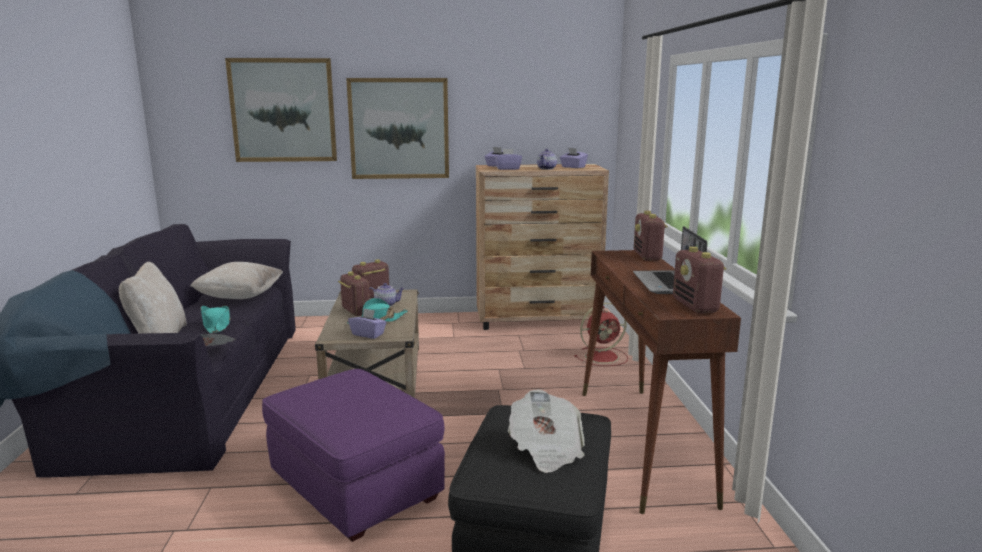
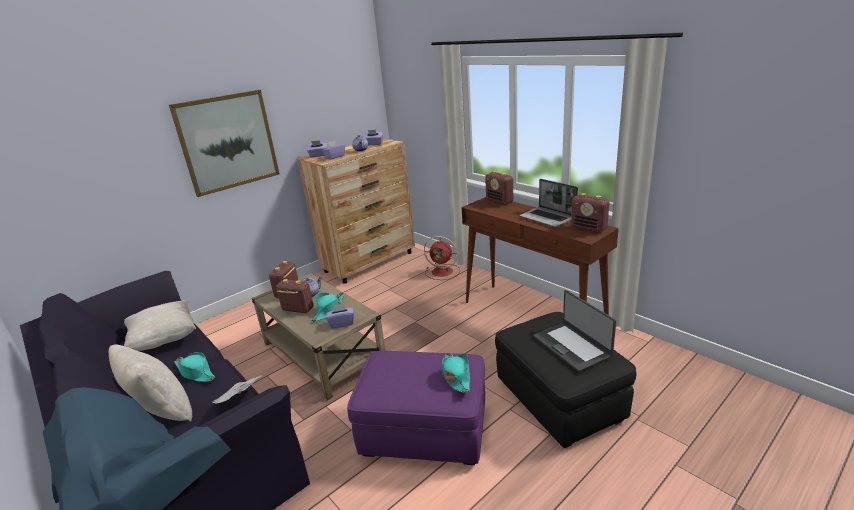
camera: 35 degrees left, 10 degrees up
(283, 110) = (110, 149): picture -> none
(379, 416) = (456, 376): none -> turquoise hat
(546, 450) = (572, 346): newspaper -> laptop
(603, 356) = (443, 272): red fan -> red fan turned 75 degrees clockwise

